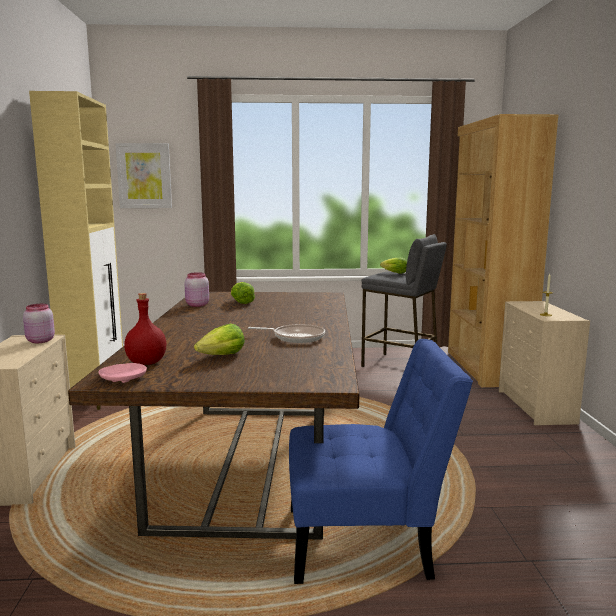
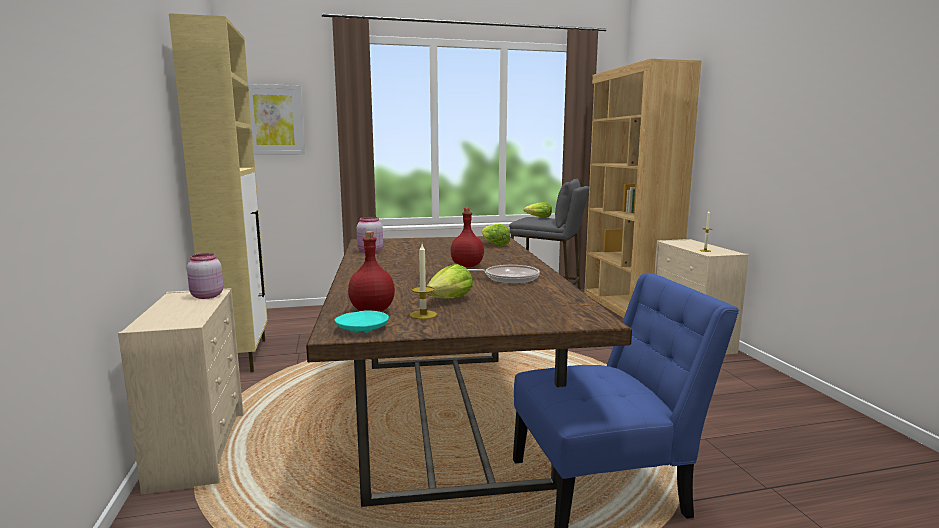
camera: 10 degrees left, 0 degrees up
(123, 379) = (362, 329): pink plate -> turquoise plate
(185, 369) = (423, 315): none -> candle
(241, 302) = (414, 247): lettuce -> lettuce (494, 245)
(270, 323) = (466, 266): none -> red bottle

